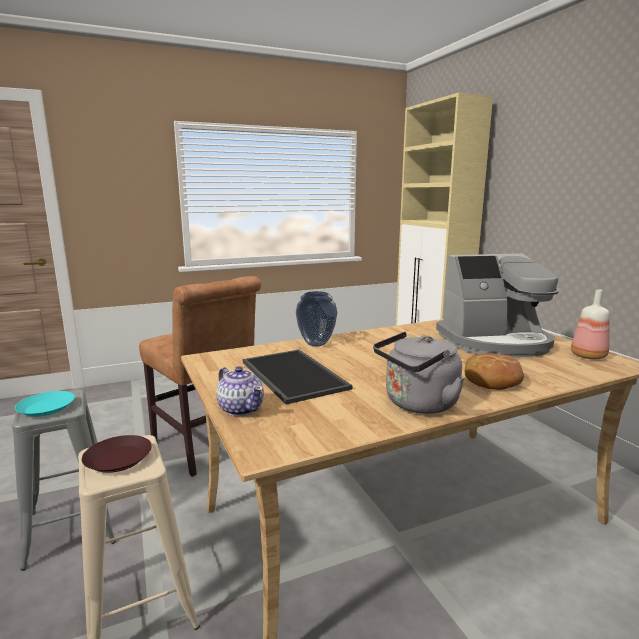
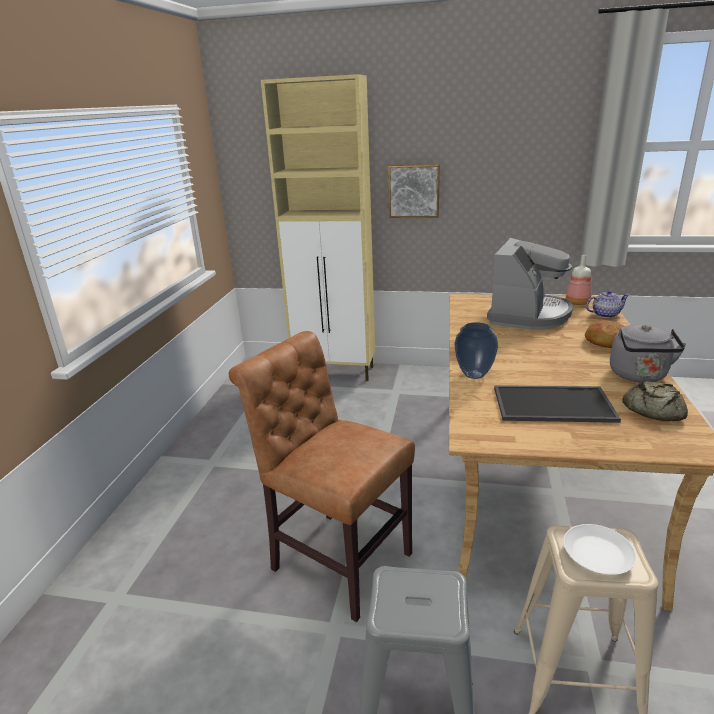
camera: 55 degrees left, 10 degrees up
(46, 408) = (426, 604): turquoise plate -> none
(118, 459) = (598, 554): brown plate -> white plate
(208, 447) = (336, 558): brown chair -> brown chair turned 135 degrees counterclockwise
(241, 408) = (621, 443): teapot -> teapot (605, 314)
(337, 416) = (652, 408): none -> bread
(520, 209) = (414, 191): none -> picture

